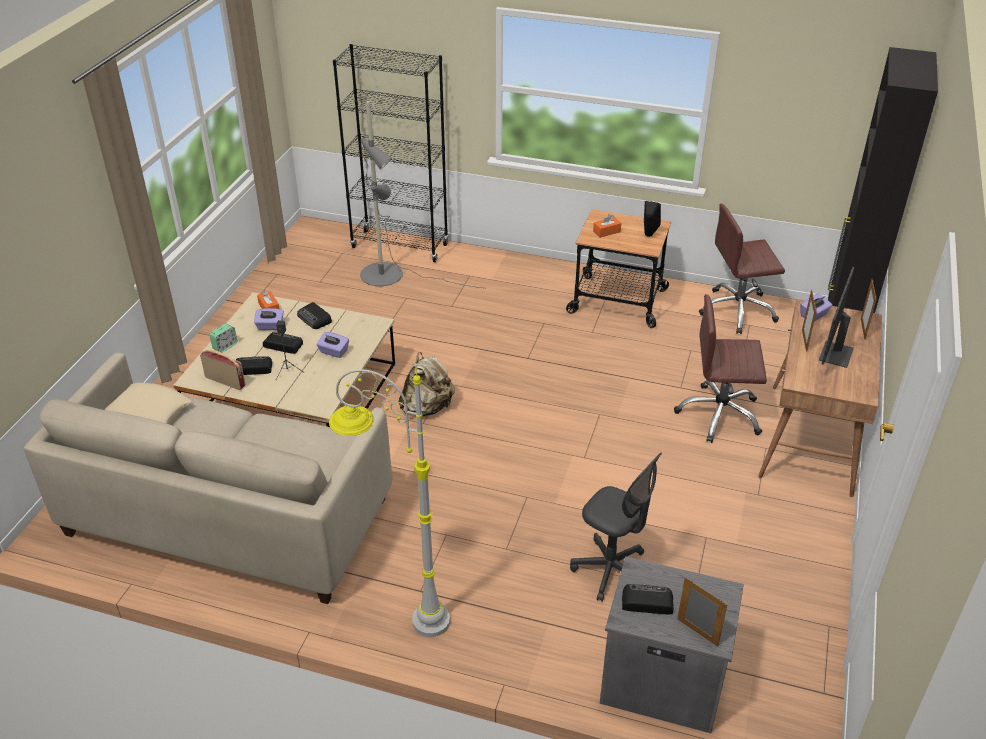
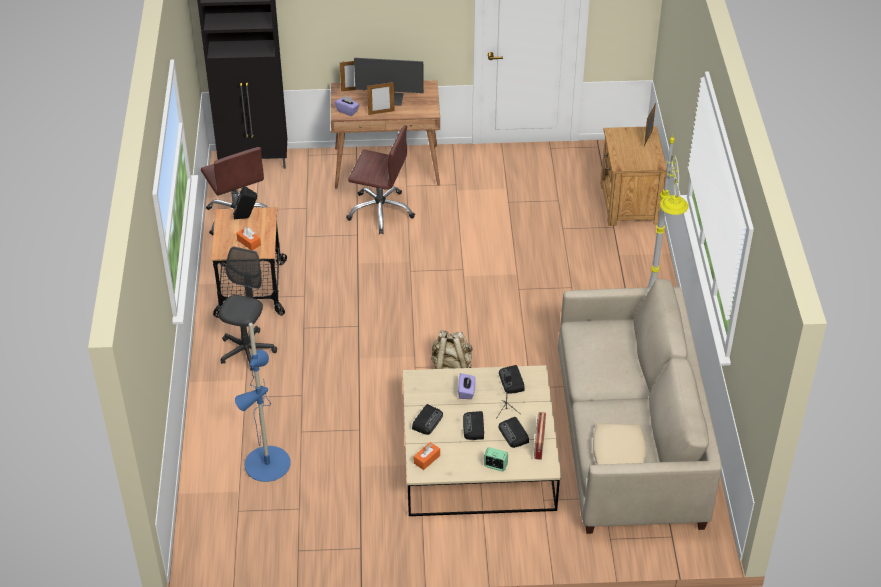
camera: 110 degrees left, 5 degrees up
(270, 326) = (453, 447): purple tissue box -> none
(391, 275) = (266, 455): grey floor lamp -> blue floor lamp
(400, 246) = (208, 467): black bookcase -> none
(611, 571) = (561, 237): grey office chair -> grey office chair (247, 351)
(646, 602) = (640, 158): radio -> radio (512, 382)
(661, 680) = (629, 204): grey nightstand -> brown nightstand
(719, 415) = (380, 211): brown office chair -> brown office chair turned 60 degrees counterclockwise

